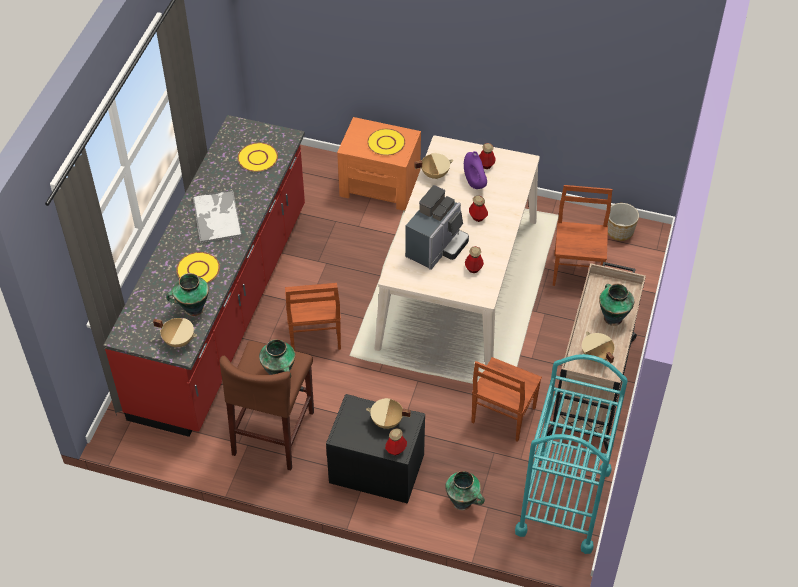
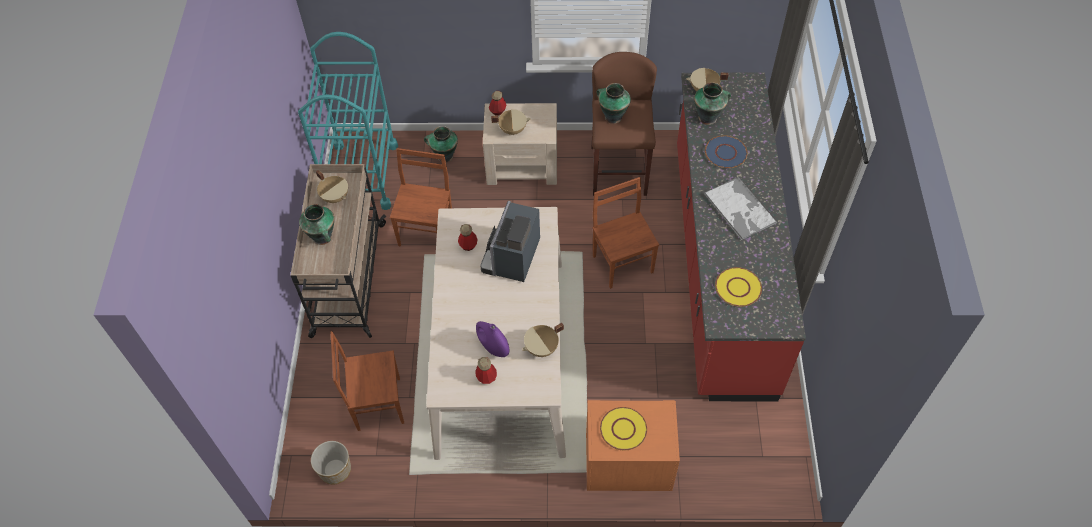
camera: 165 degrees right, 5 degrees up
(198, 269) = (726, 153): yellow plate -> blue plate
(376, 468) = (522, 164): black nightstand -> beige nightstand
(478, 217) = (478, 305): bottle -> none
(577, 271) = (377, 403): brown chair -> brown chair turned 90 degrees clockwise

